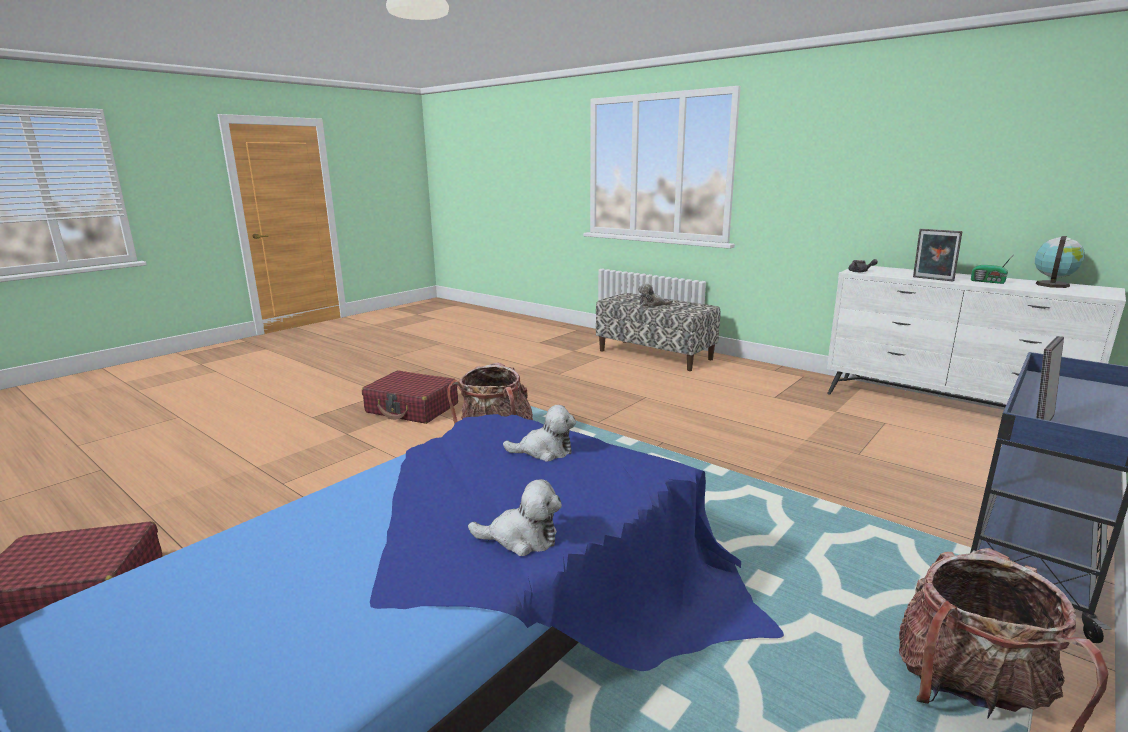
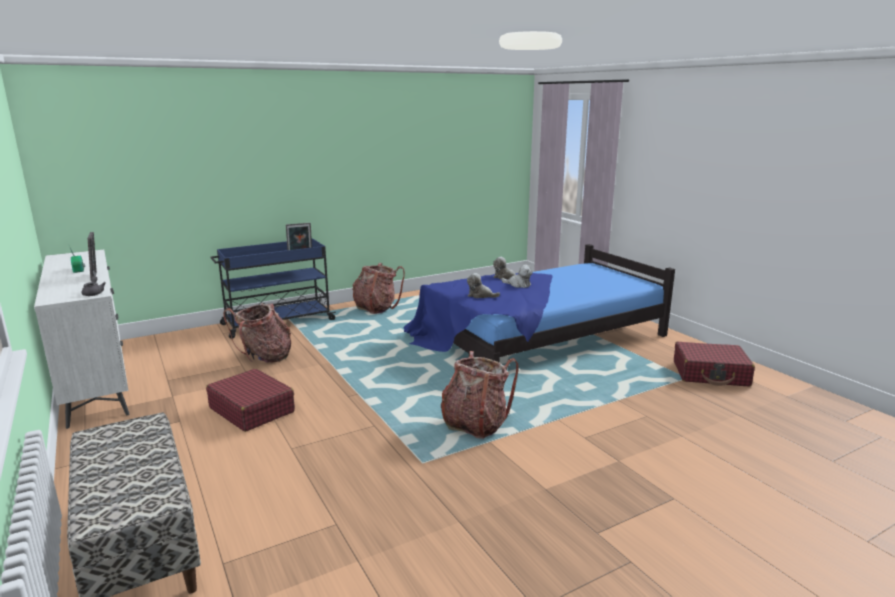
camera: 160 degrees left, 0 degrees up
(412, 408) = (553, 487): red suitcase -> red suitcase (252, 410)
(652, 305) = (139, 462): plush toy -> plush toy (518, 284)
(859, 470) = (264, 357): none -> backpack
(1052, 284) = (63, 262): globe -> none

